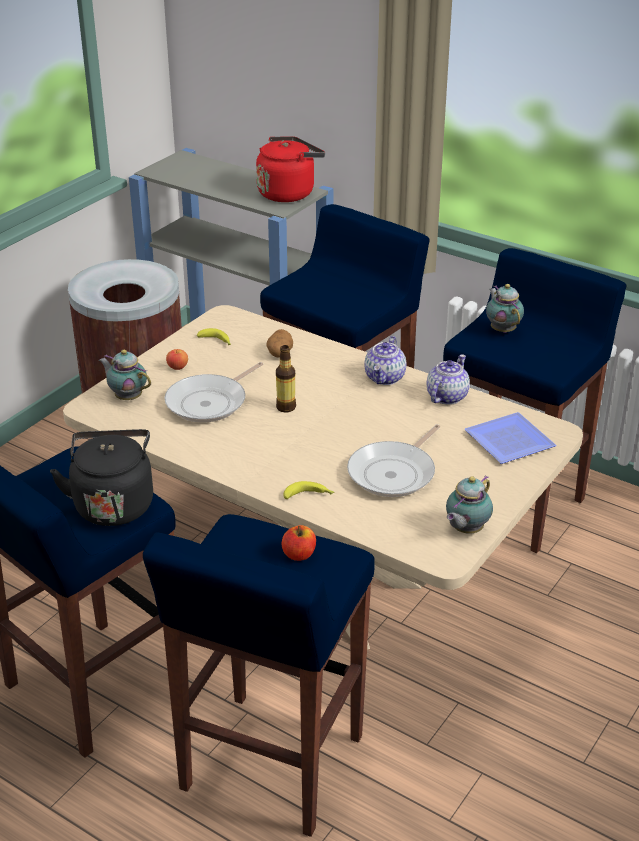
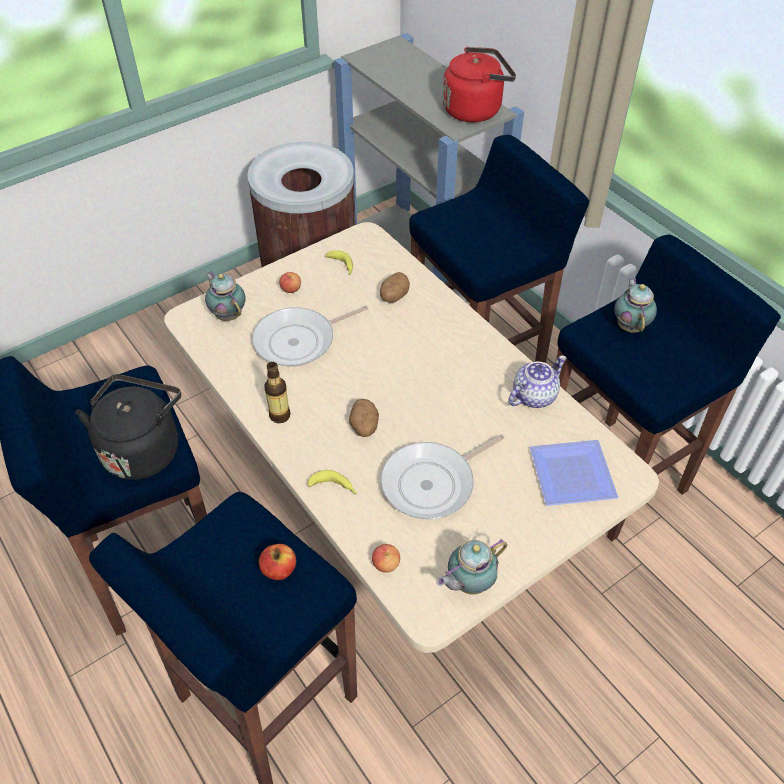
camera: 20 degrees right, 15 degrees up
(286, 407) = (367, 367): bottle -> bottle (279, 415)
(310, 449) = (364, 427): none -> potato
(385, 378) = (482, 354): teapot -> none
(387, 535) = (386, 564): none -> apple

